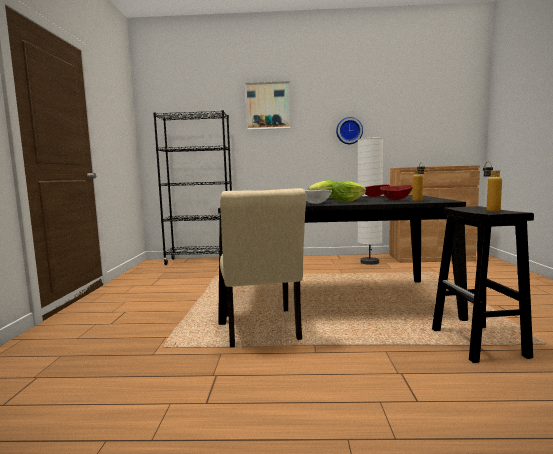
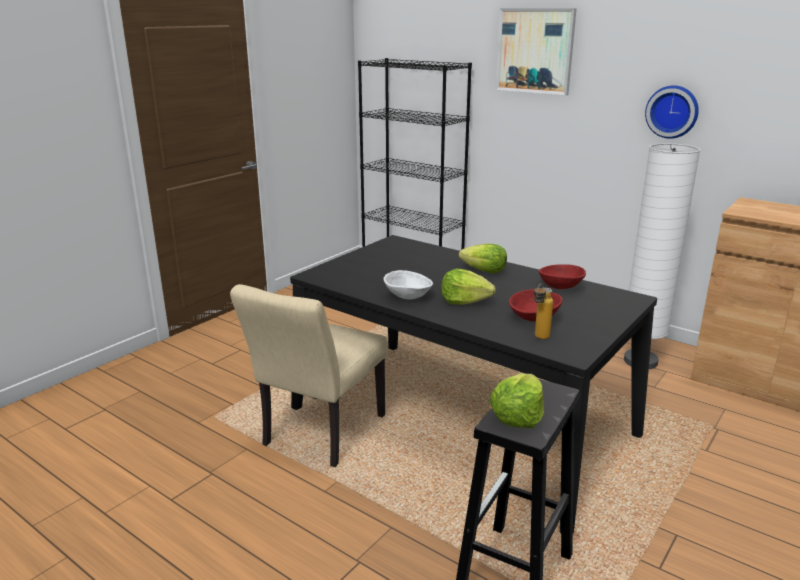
camera: 35 degrees right, 15 degrees up
(489, 211) = (517, 416): bottle -> lettuce

